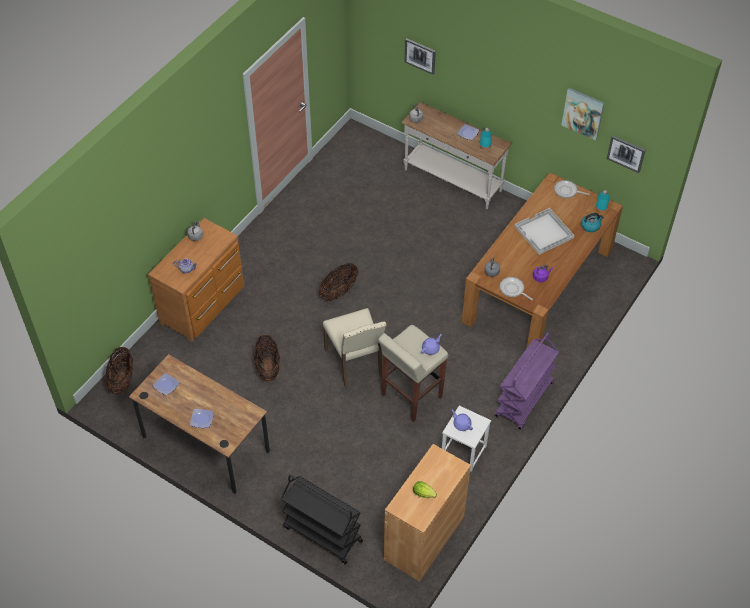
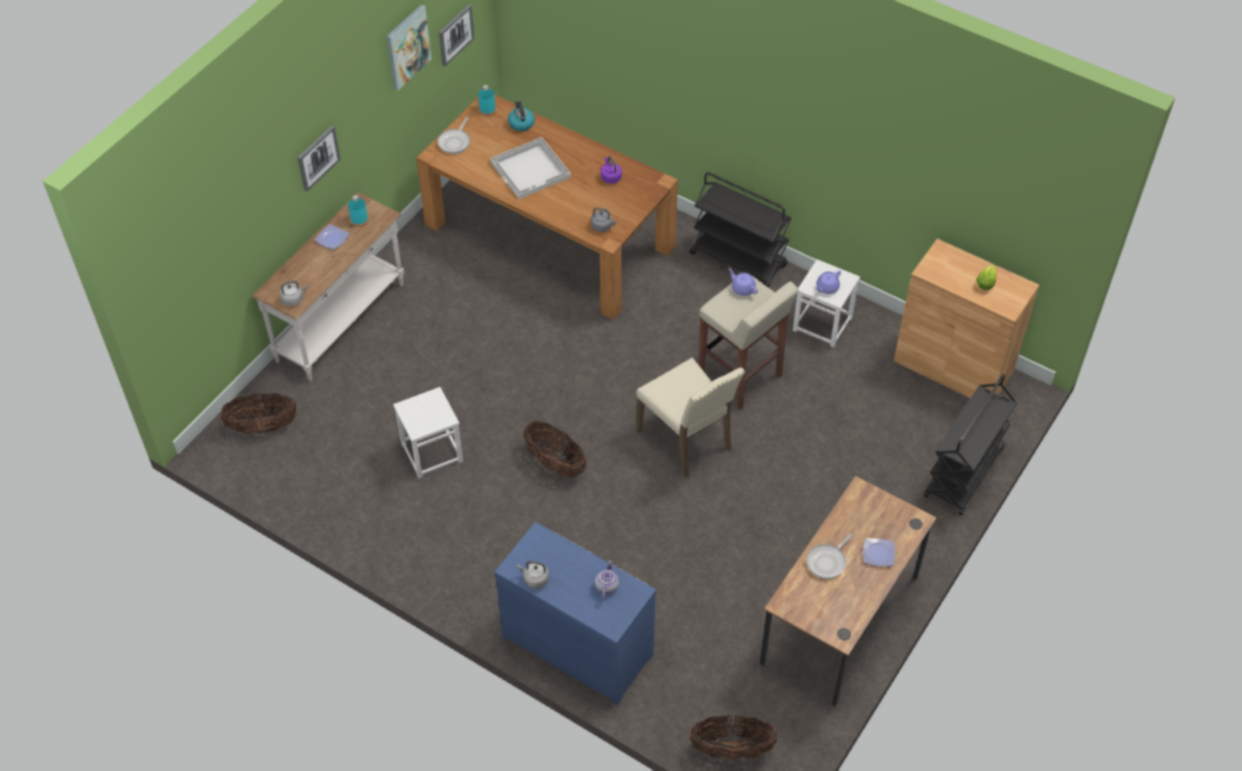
camera: 90 degrees left, 0 degrees up
(166, 385) = (823, 604): plate -> none
(204, 304) = (579, 642): brown dresser -> blue dresser
(268, 367) = (699, 548): basket -> basket (263, 426)
(348, 230) = (432, 452): none -> white stool
(355, 363) = (687, 440): beige chair -> beige chair turned 75 degrees clockwise
(420, 55) = (231, 233): picture -> picture (317, 157)
(513, 289) = (632, 206): frying pan -> frying pan (827, 561)
(524, 400) = (739, 260): purple cart -> black cart

